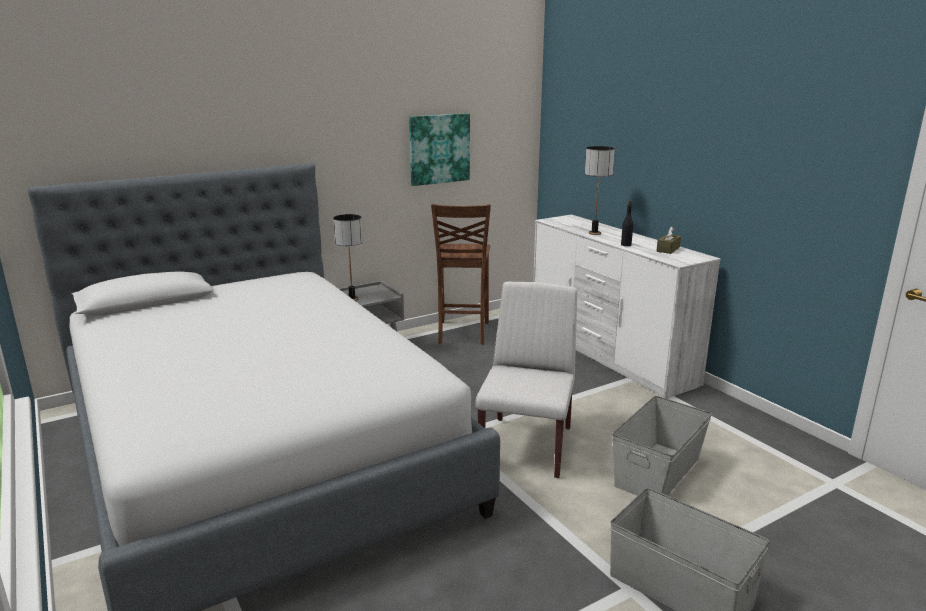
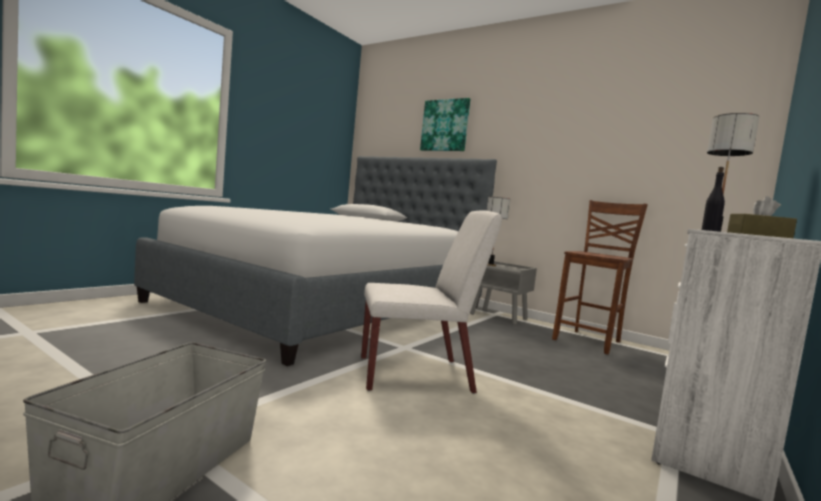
camera: 65 degrees right, 15 degrees down
(439, 149) = (621, 162): picture -> picture (445, 125)
(462, 333) = (589, 341): brown chair -> brown chair turned 150 degrees clockwise
(658, 471) = (432, 455): grey storage box -> none

